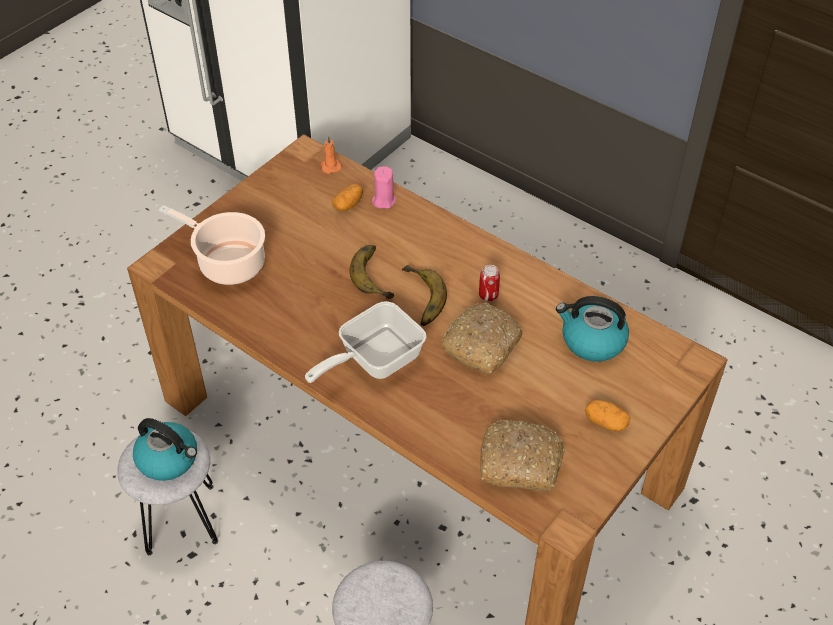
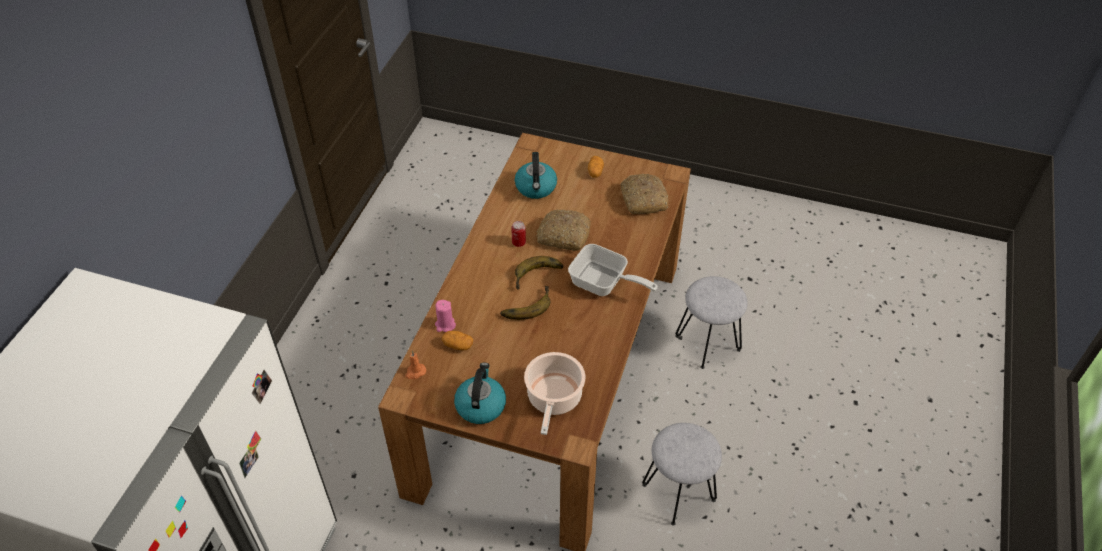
camera: 110 degrees left, 0 degrees up
(169, 459) = (685, 443): kettle -> kettle (480, 405)

